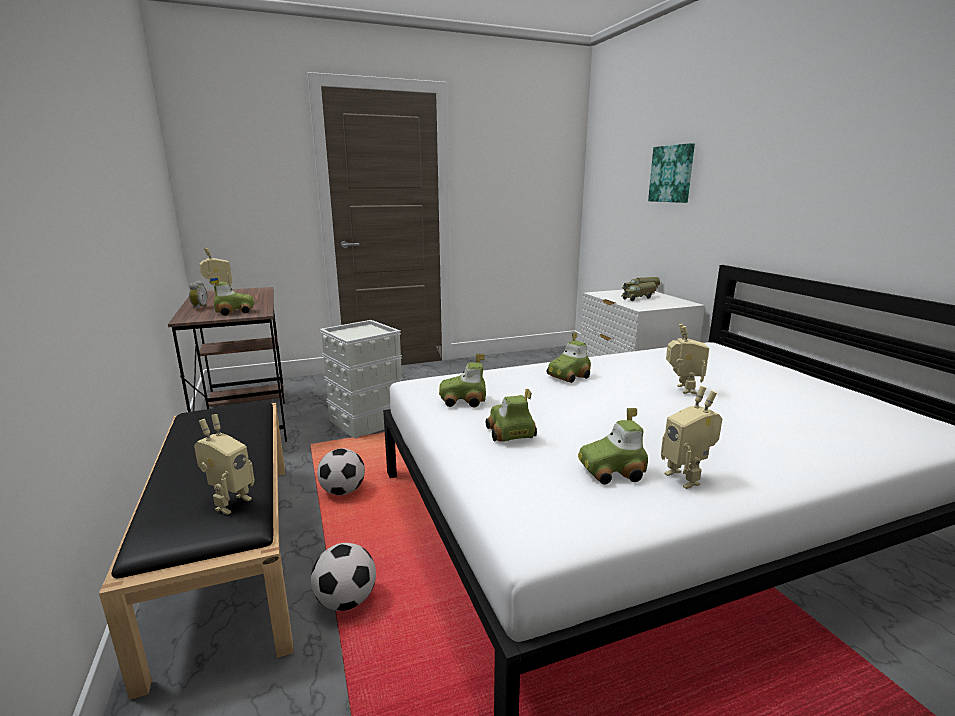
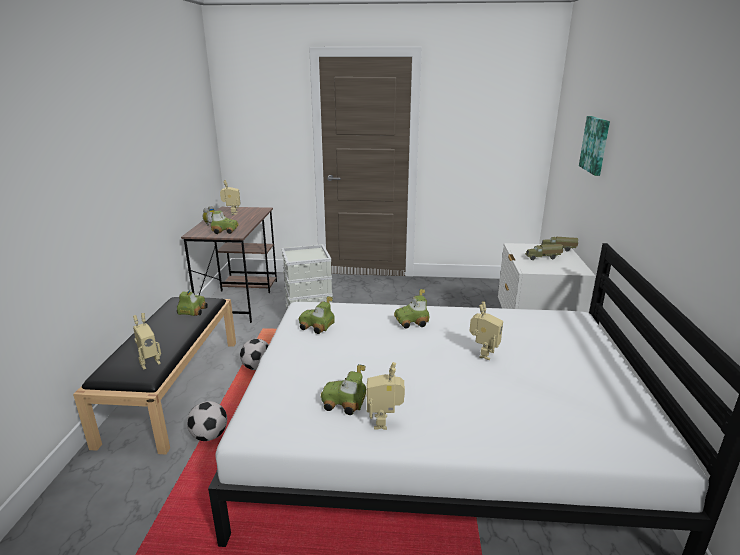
camera: 25 degrees right, 5 degrees up
(509, 433) = (316, 359): toy car -> toy car (192, 311)

